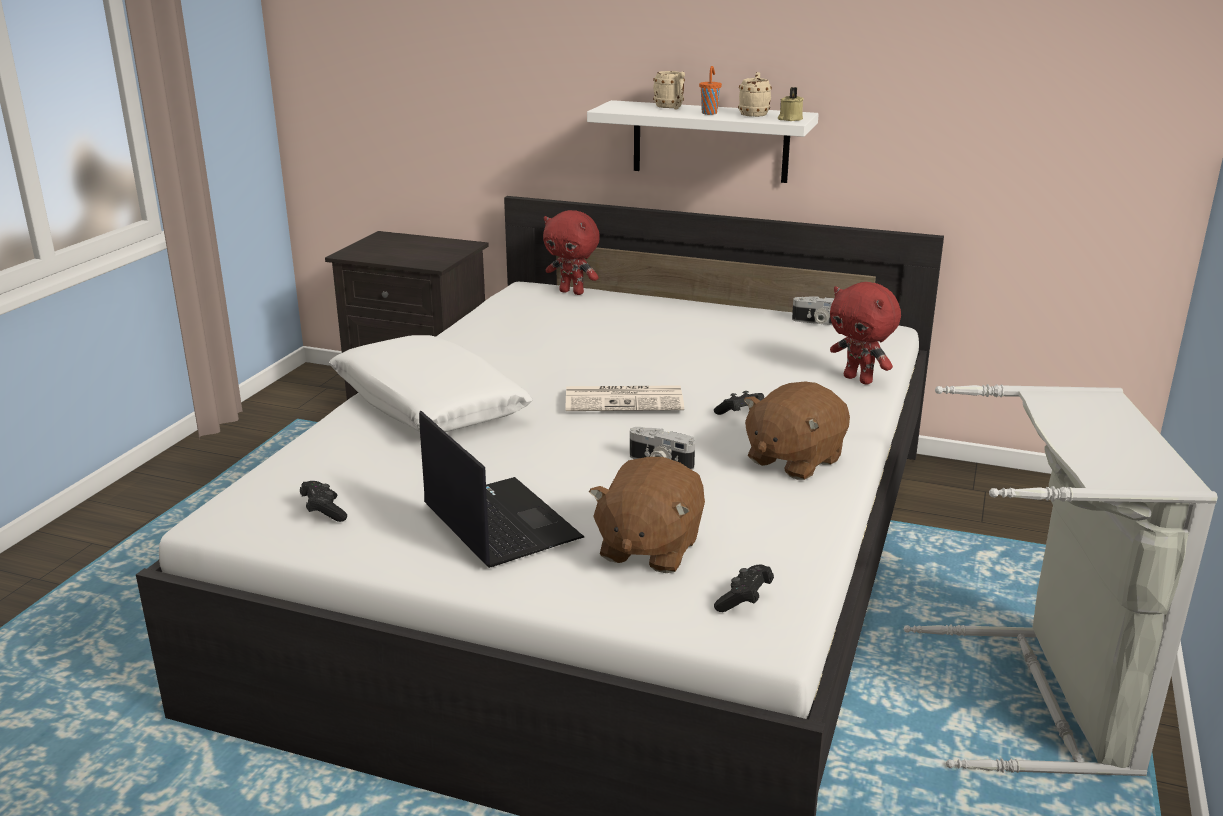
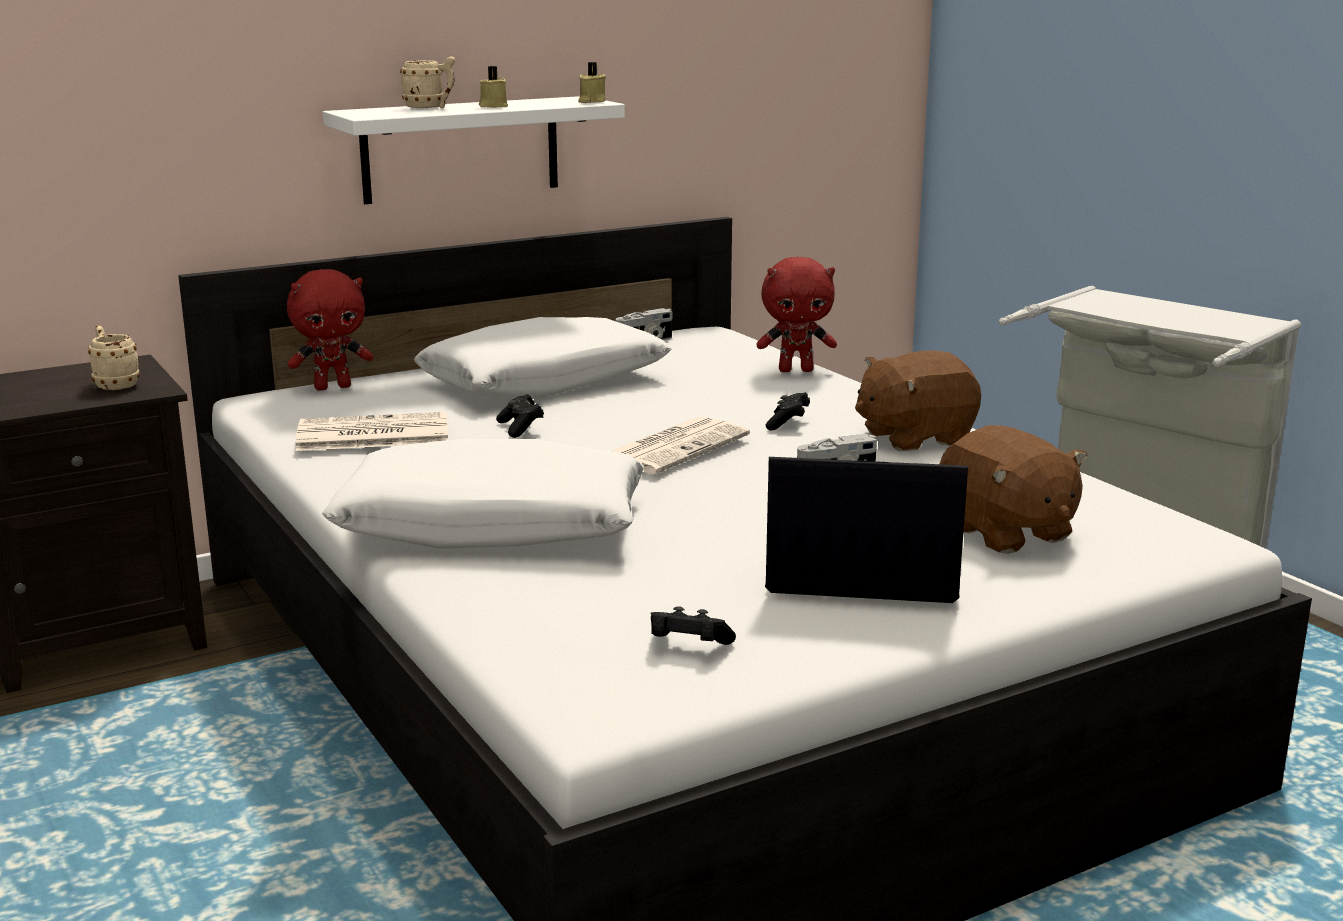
camera: 50 degrees left, 5 degrees down
(506, 328) = (371, 435): none -> newspaper
(681, 328) = (544, 382): none -> white pillow
(709, 113) = (493, 106): orange cup -> beige candle
(744, 600) = (1149, 529): black game controller -> black game controller (520, 428)
(754, 114) = (539, 102): beige mug -> beige mug (114, 385)
(793, 460) = (914, 437): brown plush toy -> brown plush toy turned 75 degrees clockwise

